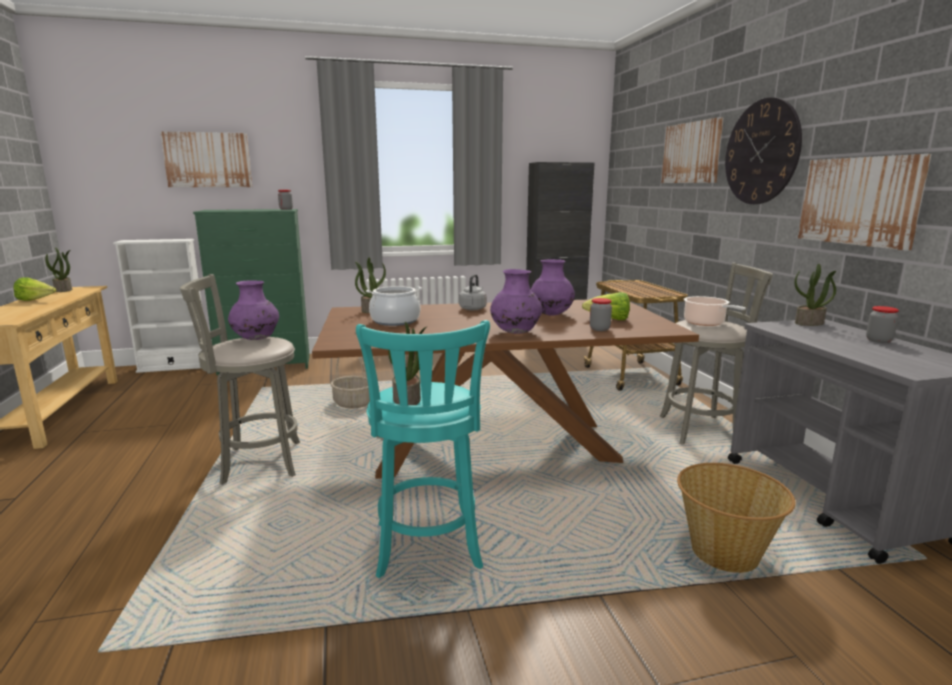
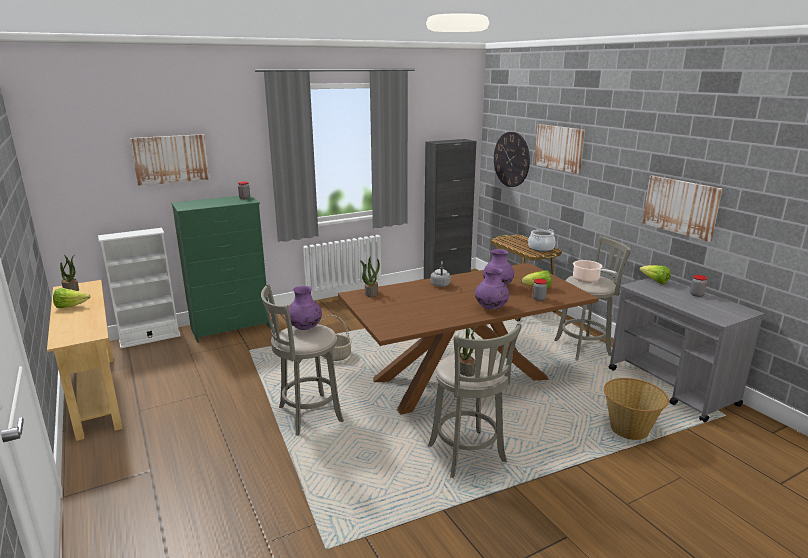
camera: 15 degrees left, 5 degrees up
(395, 321) = (401, 304): cooking pot -> cooking pot (541, 248)
(428, 550) = (468, 456): turquoise stool -> grey stool
(761, 152) = (614, 161): wall clock -> wall clock (511, 159)
(809, 323) = (655, 281): potted plant -> lettuce

